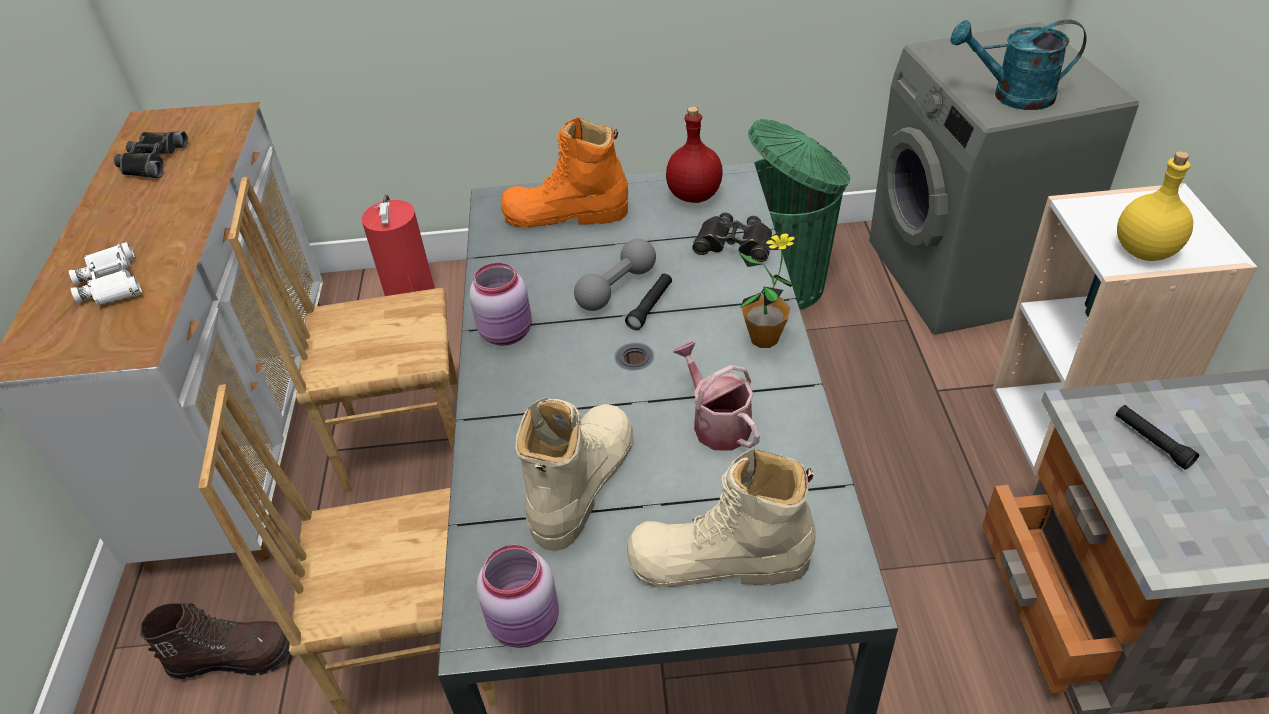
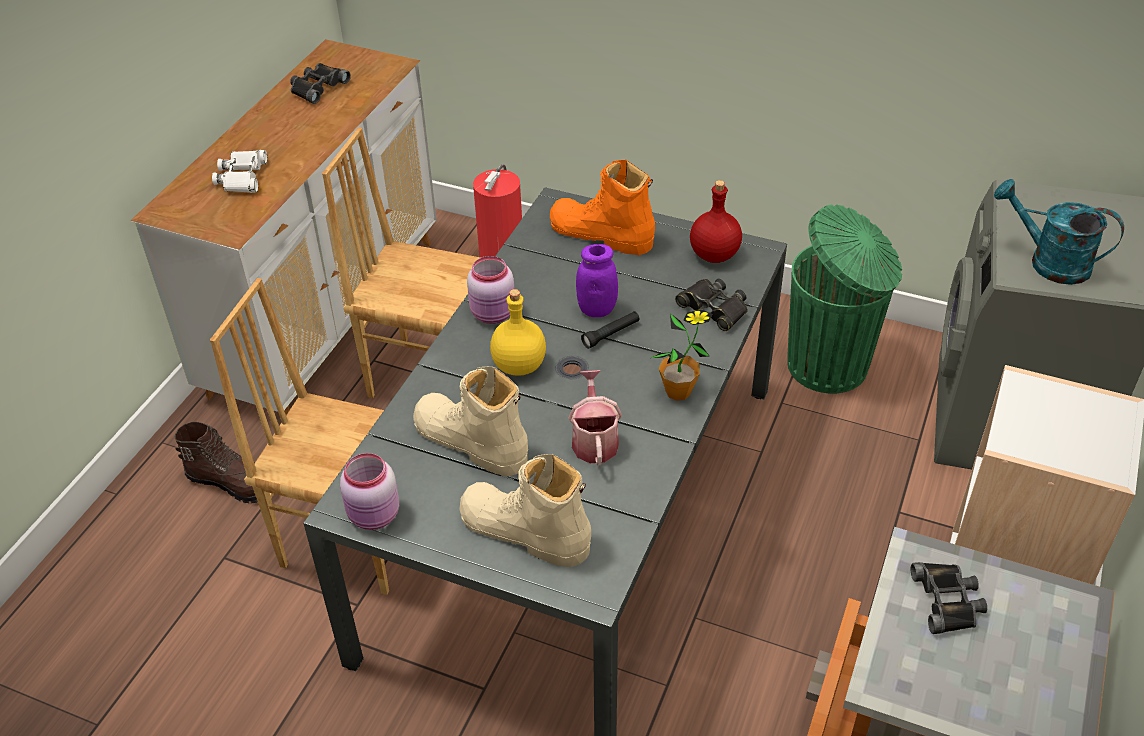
camera: 25 degrees right, 0 degrees up
(581, 483) = (471, 442): beige boot -> beige boot turned 105 degrees counterclockwise
(617, 288) = (597, 309): grey dumbbell -> purple jar
(1144, 250) = (1044, 442): yellow bottle -> yellow bottle (519, 365)
(1152, 442) = (948, 601): black flashlight -> black binoculars

